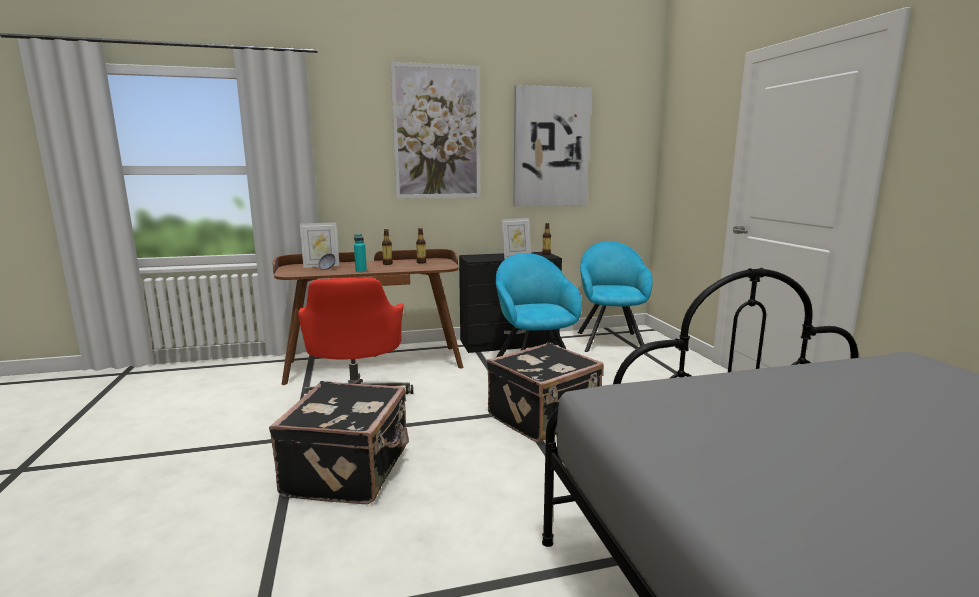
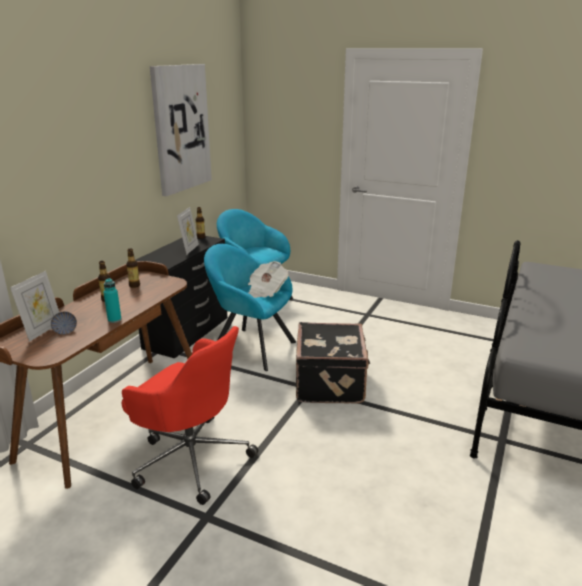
camera: 50 degrees left, 10 degrees up
(350, 471) = (304, 505): black suitcase -> none
(437, 132) = (92, 129): picture -> none
(552, 308) = (266, 291): none -> newspaper

